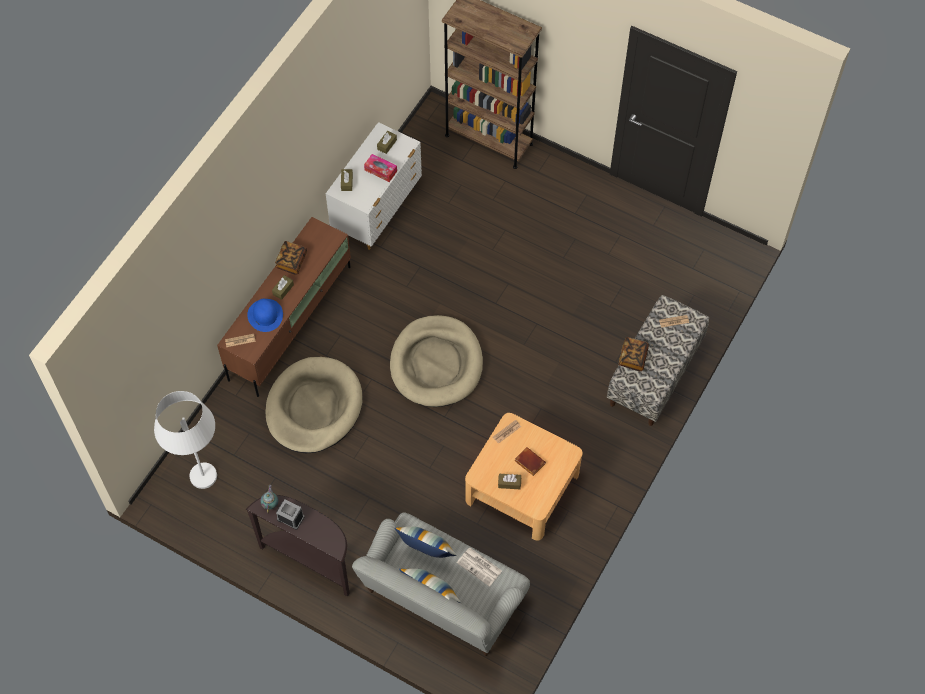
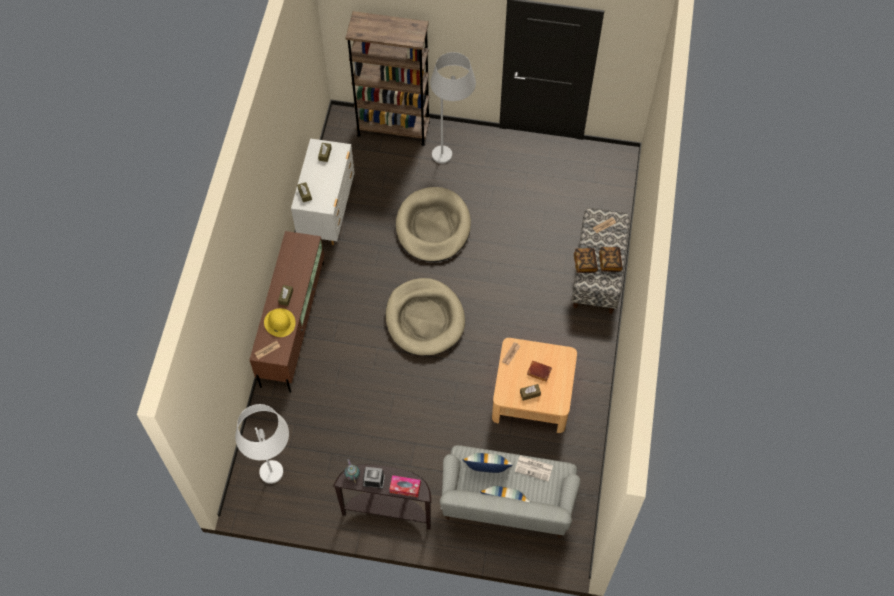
camera: 20 degrees left, 0 degrees up
(265, 315) = (279, 322): blue hat -> yellow hat
(291, 262) = (283, 272): book -> book (610, 262)
(314, 407) = (340, 386): beige dog bed -> beige dog bed (433, 227)
(380, 170) = (328, 176): tissue box -> tissue box (405, 488)
(545, 184) = (452, 151): none -> white floor lamp

